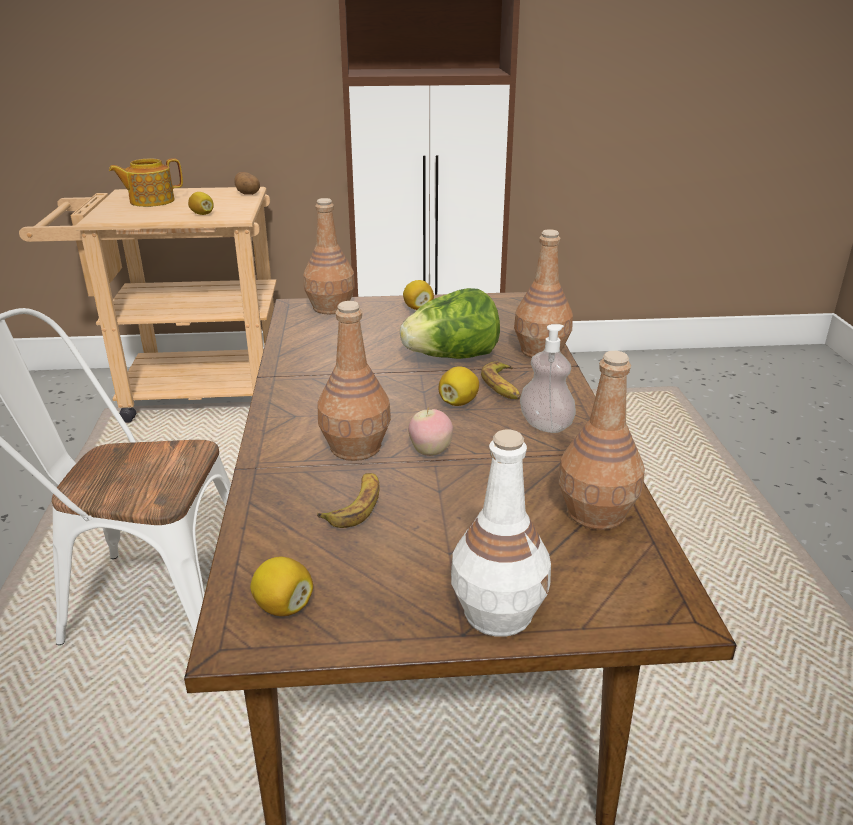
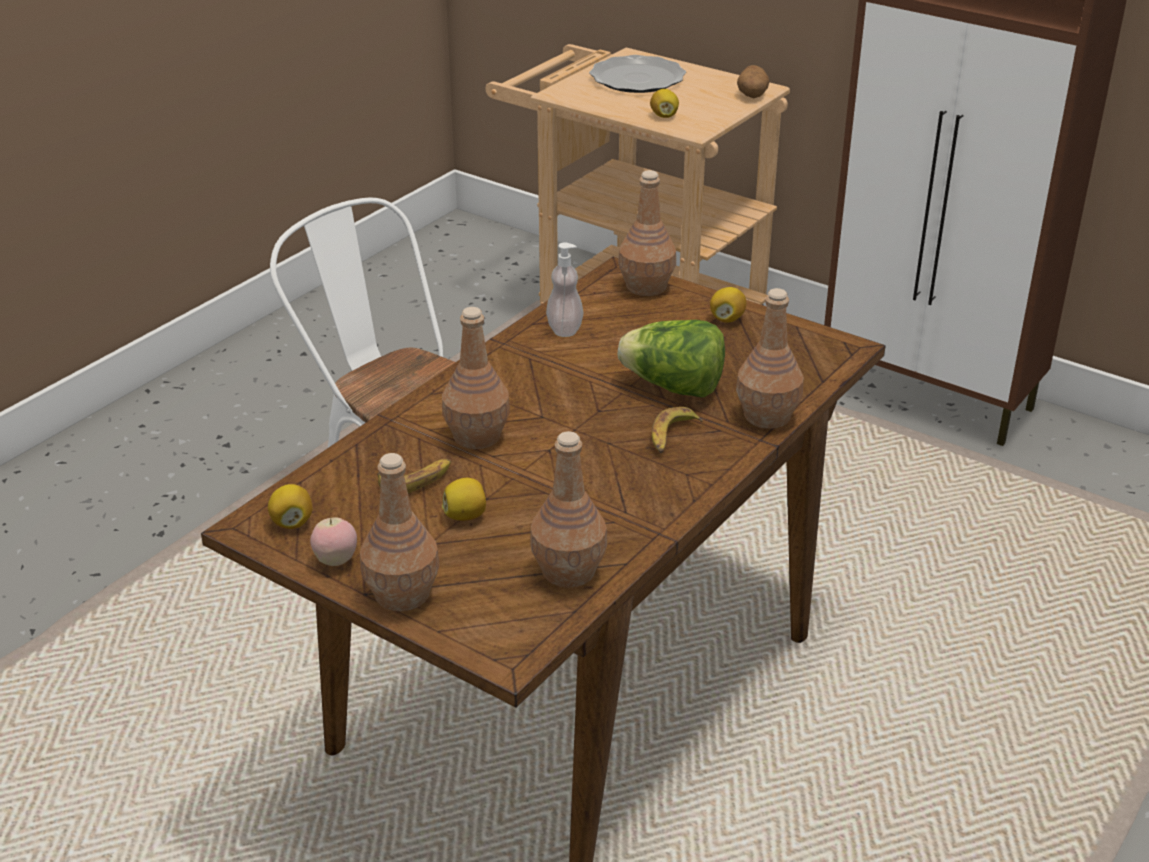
camera: 40 degrees right, 5 degrees up
(151, 201) = (638, 78): teapot -> plate
(430, 452) = (524, 466): apple -> apple (336, 561)
(458, 402) = (611, 433): lemon -> lemon (465, 515)
(498, 612) = (403, 594): white bottle -> brown bottle
(545, 425) = (648, 487): soap dispenser -> soap dispenser (564, 329)

